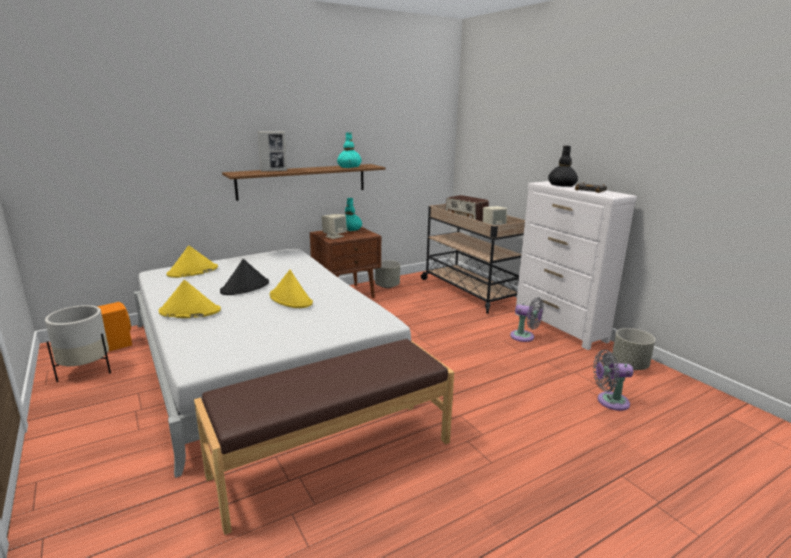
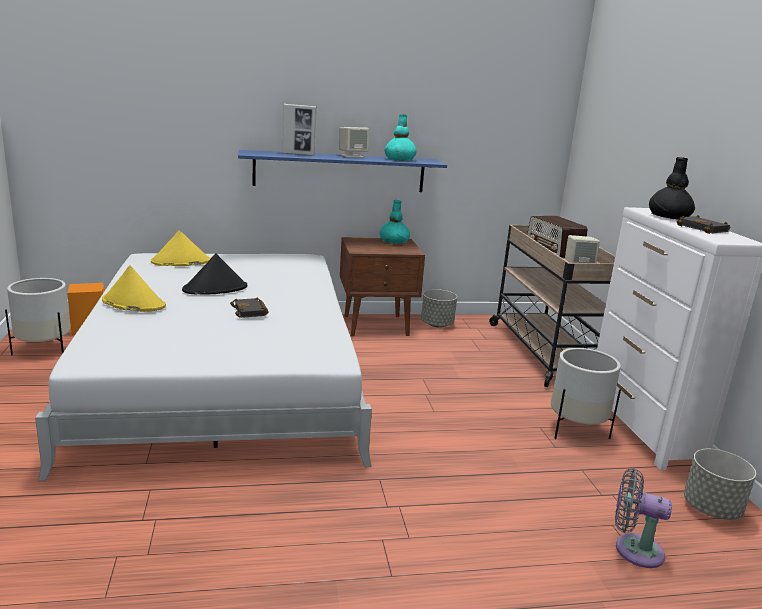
camera: 20 degrees right, 0 degrees up
(291, 299) = (251, 311): yellow hat -> black book
(303, 181) = (340, 171): brown shelf -> blue shelf
(333, 457) = (208, 510): brown bench -> none
(334, 236) = (365, 246): beige speaker -> beige speaker (352, 156)
(525, 337) = (576, 430): grey fan -> white planter

